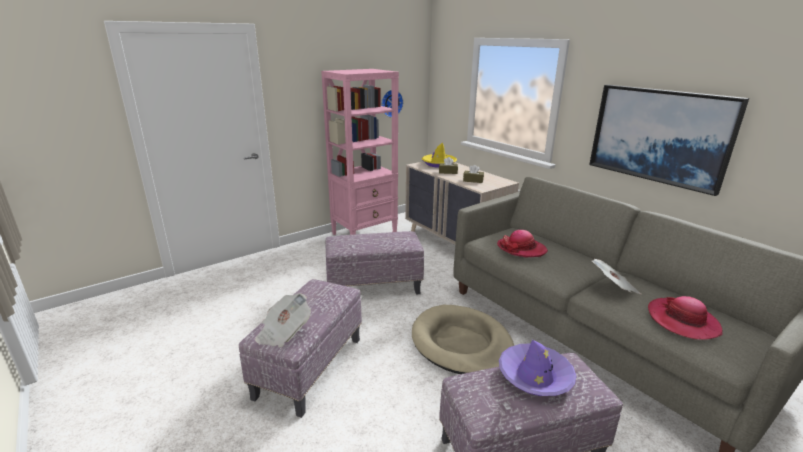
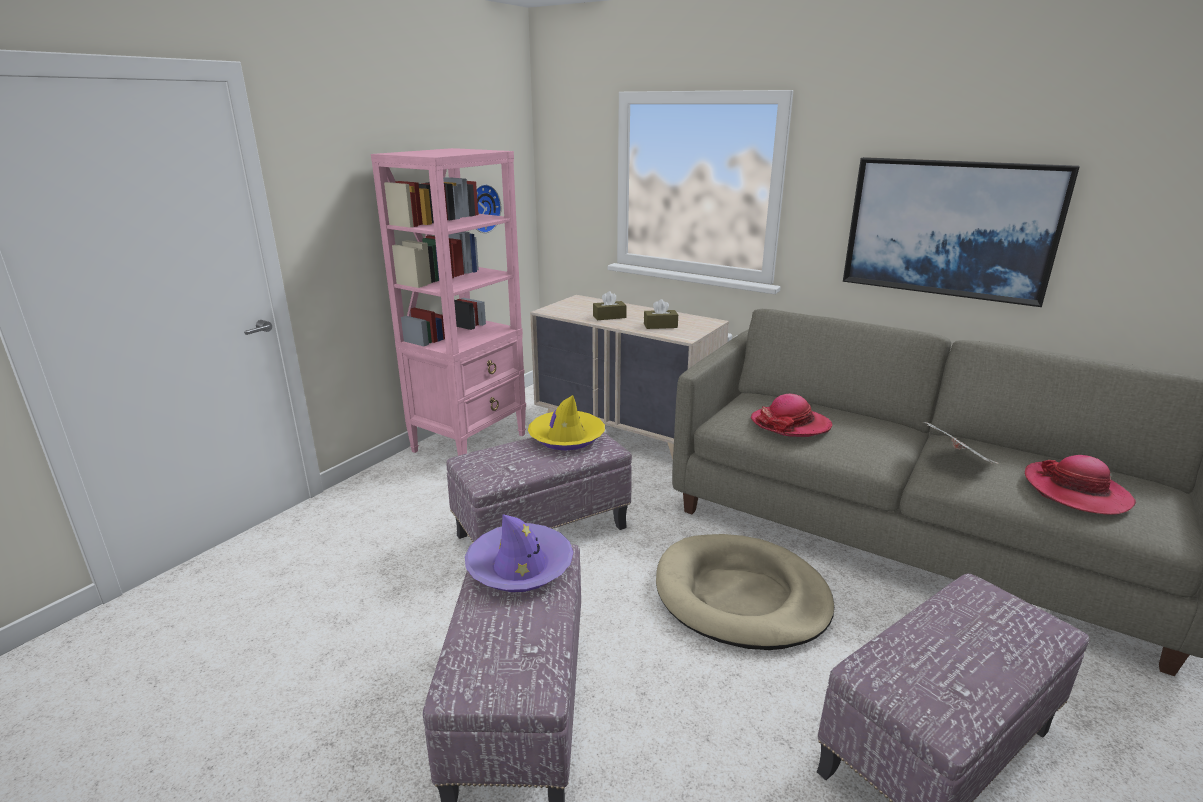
camera: 20 degrees left, 0 degrees up
(284, 332) = (504, 663): newspaper -> none
(439, 164) = (582, 305): yellow hat -> yellow hat (566, 437)
(535, 376) = (959, 626): purple hat -> purple hat (520, 567)

